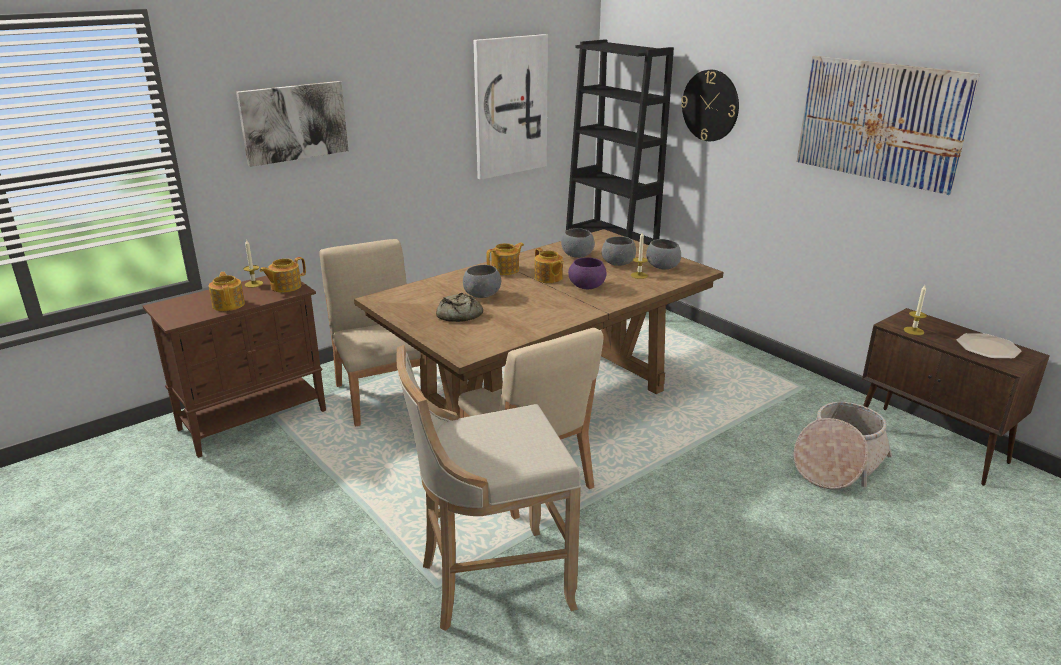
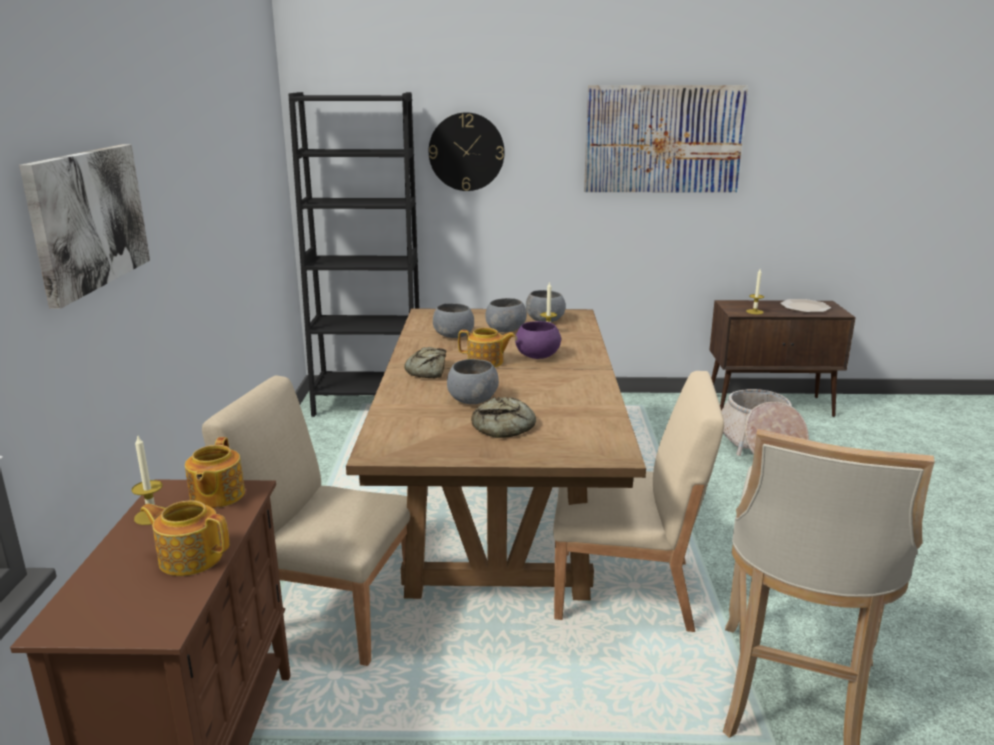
camera: 50 degrees left, 5 degrees down
(506, 270) = (428, 371): teapot -> bread
(510, 106) = (245, 180): picture -> none

